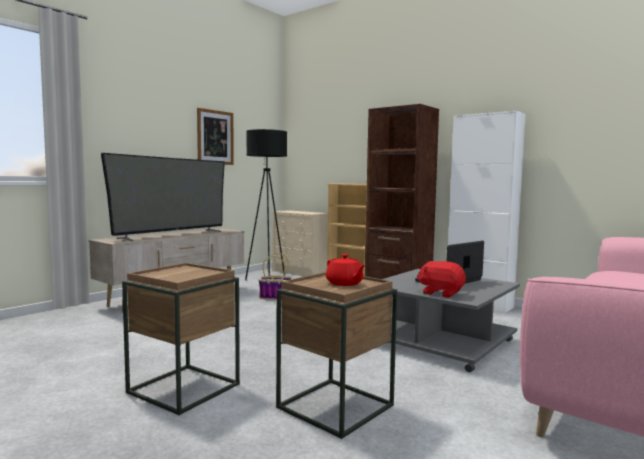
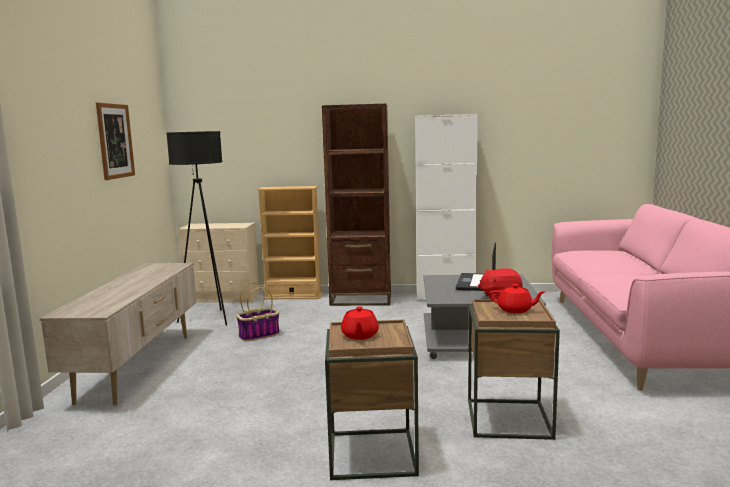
camera: 35 degrees left, 5 degrees up
(172, 235) = (130, 286): television -> none
(177, 272) = (359, 335): none -> red teapot

